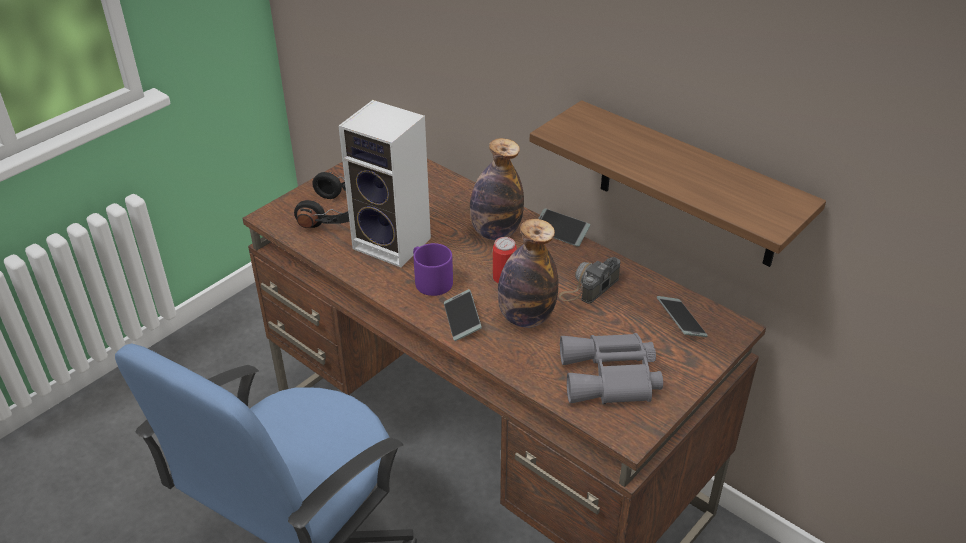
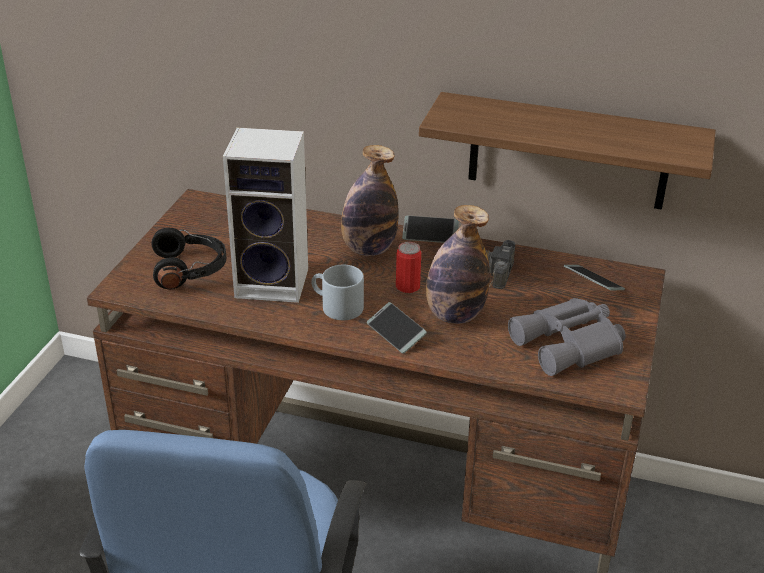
camera: 25 degrees left, 5 degrees down
(429, 280) = (336, 306): purple mug -> grey mug

